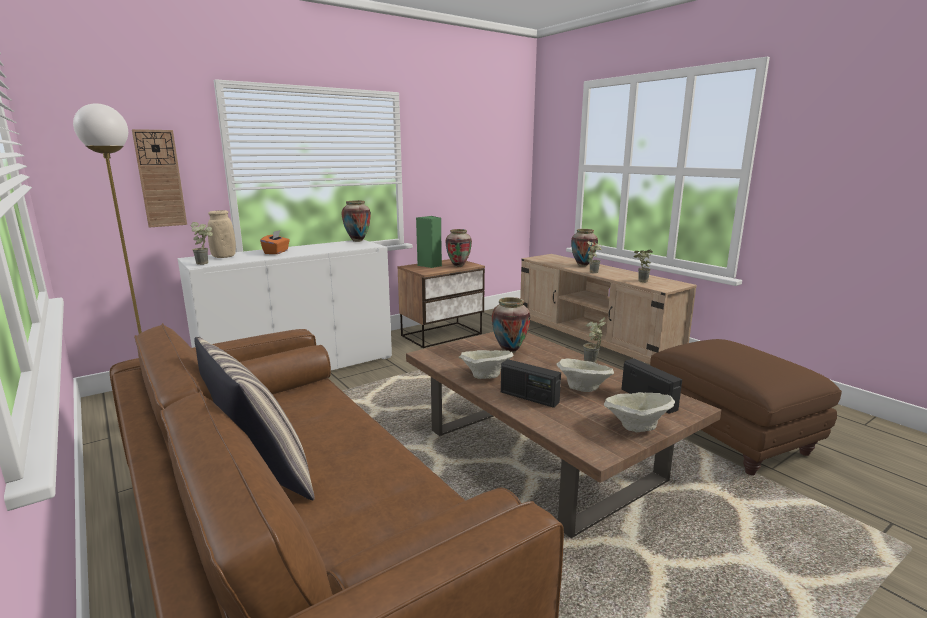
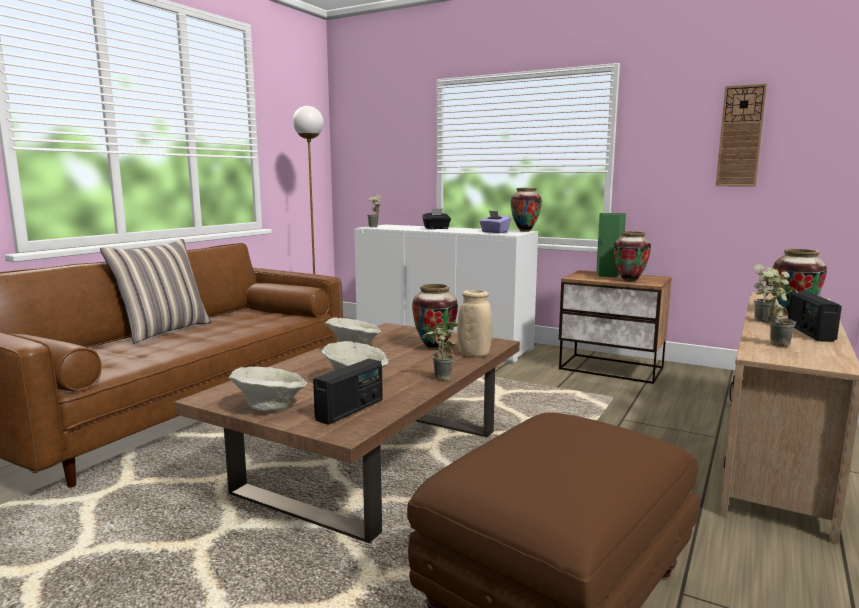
camera: 65 degrees right, 5 degrees down
(160, 179) = (394, 162): wall clock -> wall clock (740, 136)
(224, 257) = (401, 226): beige vase -> beige vase (474, 355)
(276, 252) = (436, 228): orange tissue box -> black tissue box
(349, 246) = (494, 232): none -> purple tissue box
(529, 397) = (316, 366): radio -> radio (809, 332)

